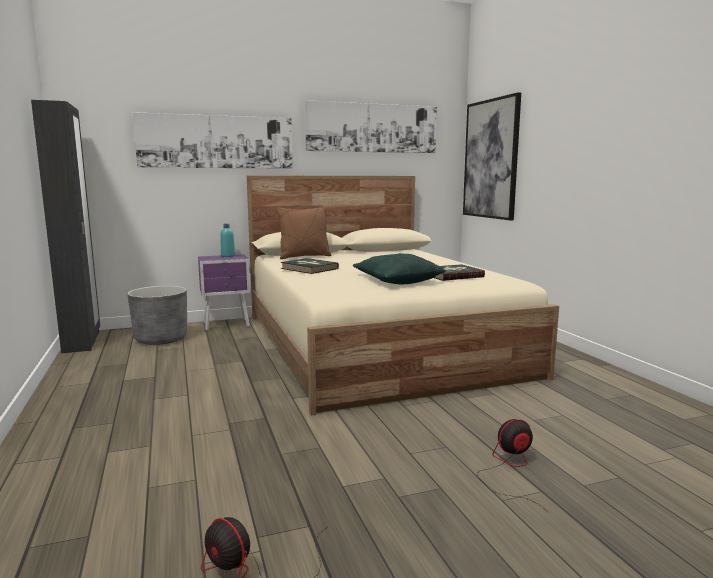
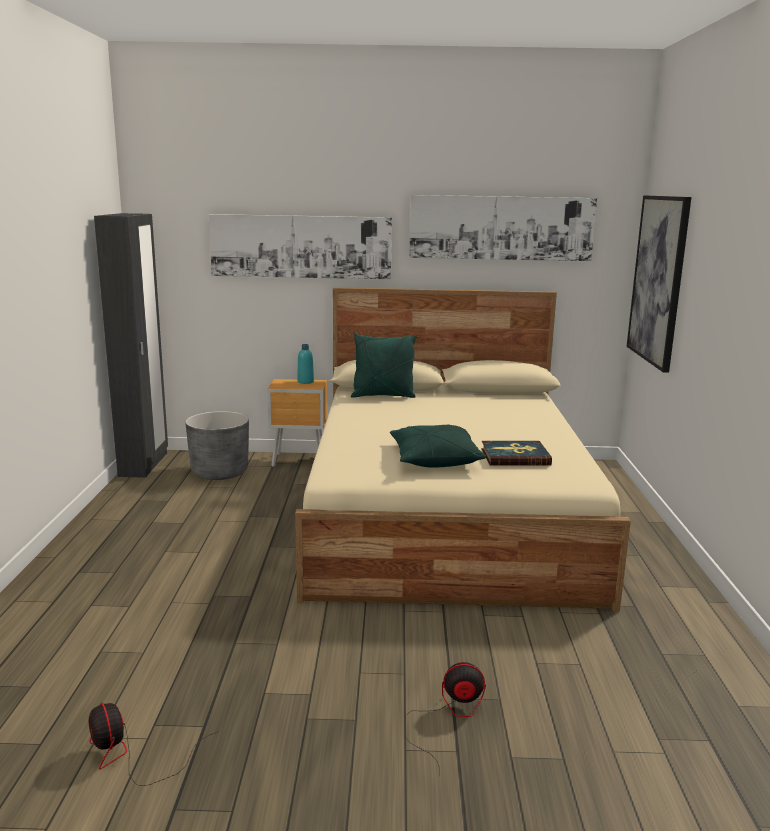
camera: 20 degrees right, 5 degrees up
(227, 325) = (300, 461): purple nightstand -> brown nightstand
(304, 257) = (383, 396): brown pillow -> green pillow
(309, 268) = (361, 422): book -> none

